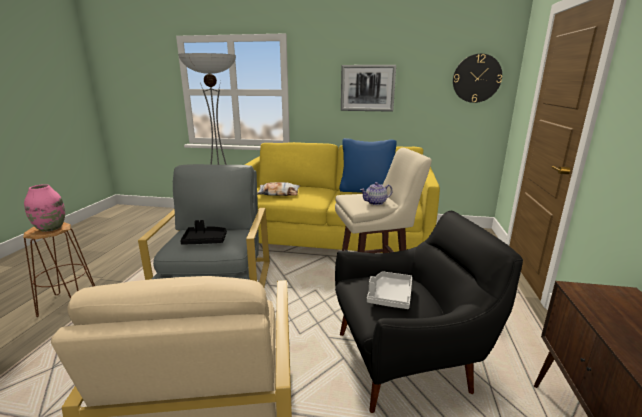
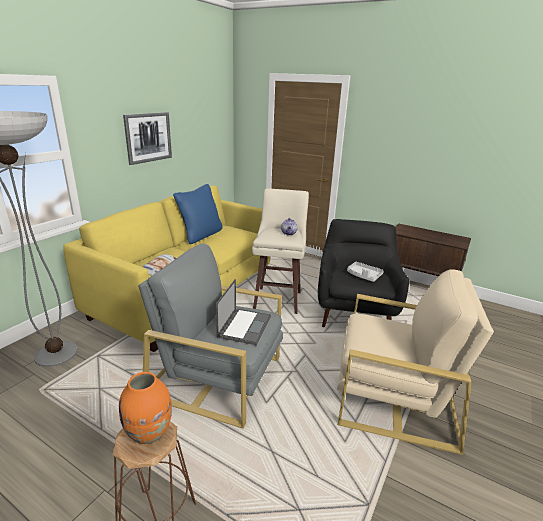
camera: 70 degrees left, 5 degrees up
(50, 228) = (149, 433): pink vase -> orange vase
(205, 240) = (244, 326): black tray -> laptop
(476, 78) = (215, 121): wall clock -> none

